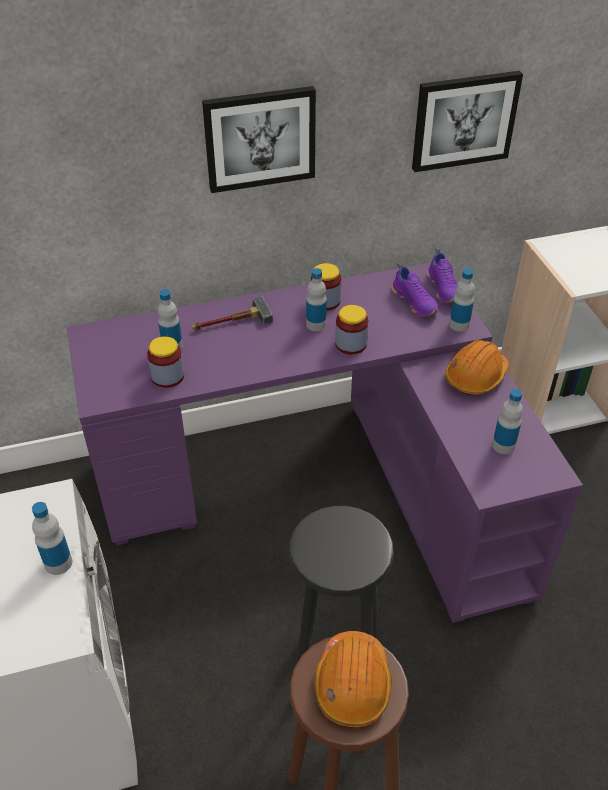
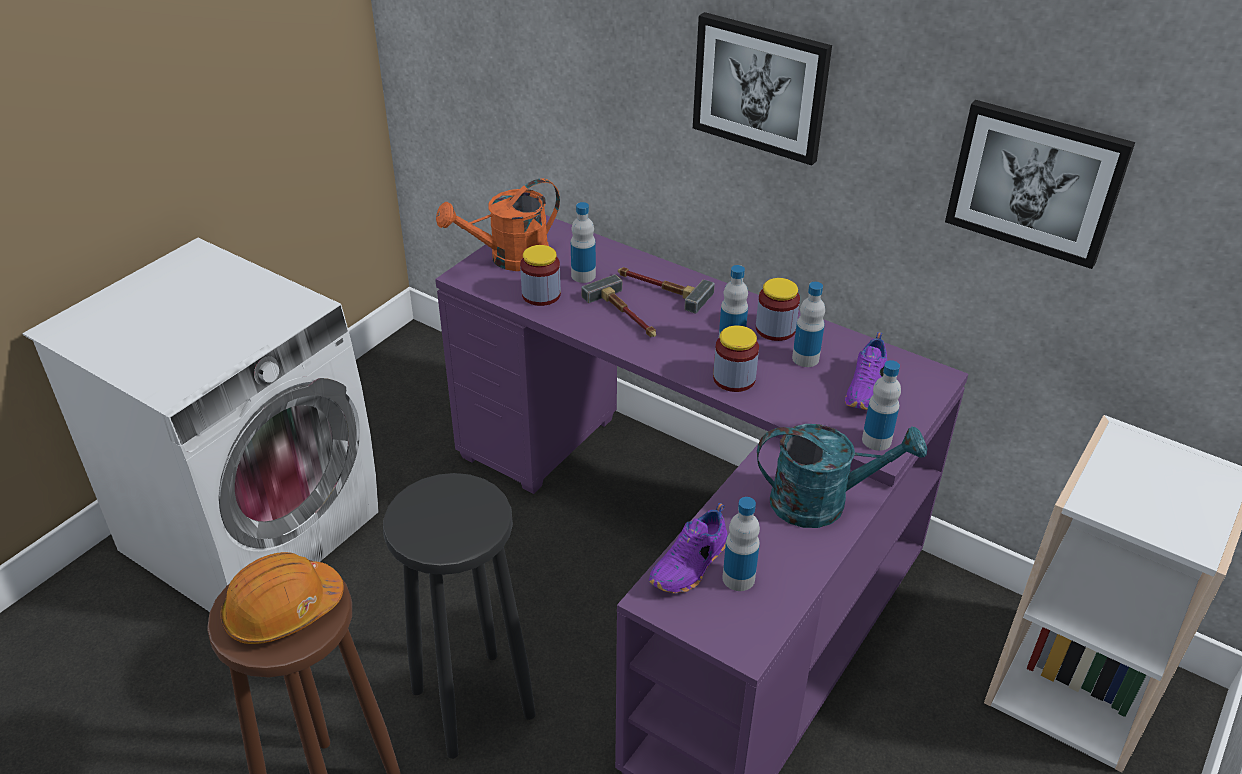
camera: 50 degrees right, 5 degrees down
(58, 563) = (243, 348): bottle -> bottle (805, 358)
(107, 369) = (509, 259): none -> orange watering can
(237, 352) = (625, 315): none -> hammer
(444, 288) = (923, 400): purple shoe -> purple shoe (690, 566)
(475, 376) = (823, 502): orange hard hat -> turquoise watering can

